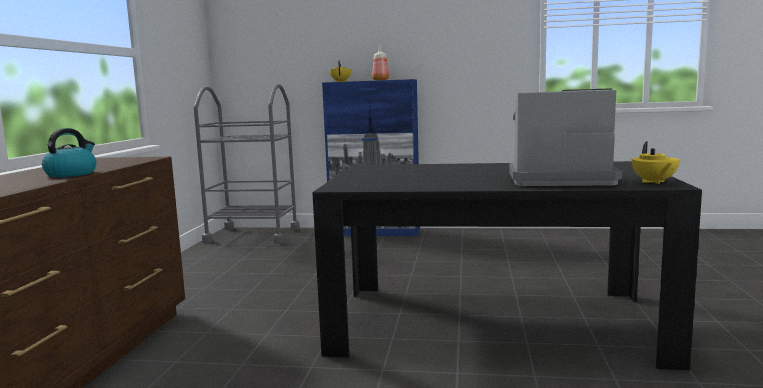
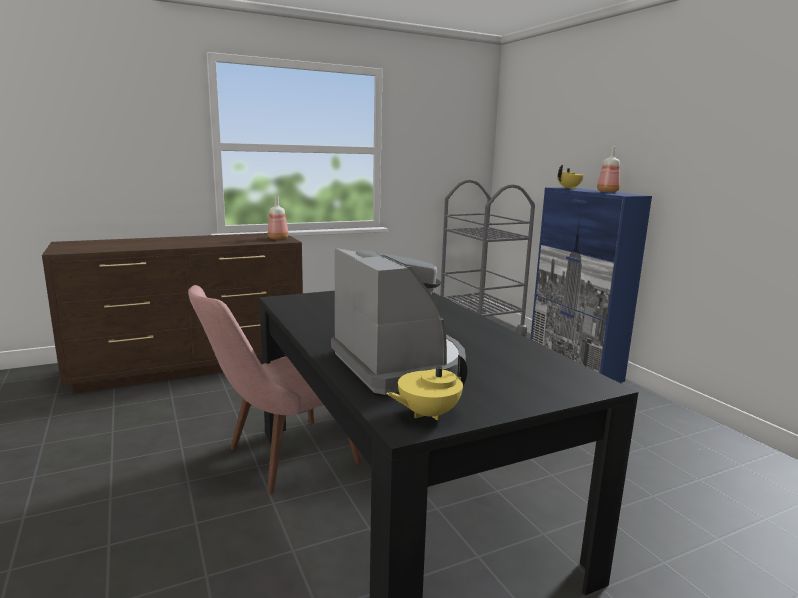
camera: 55 degrees right, 5 degrees up
(71, 174) = (199, 243): kettle -> none
(128, 159) = (278, 238): none -> bottle
(383, 358) = (278, 459): none -> pink chair

